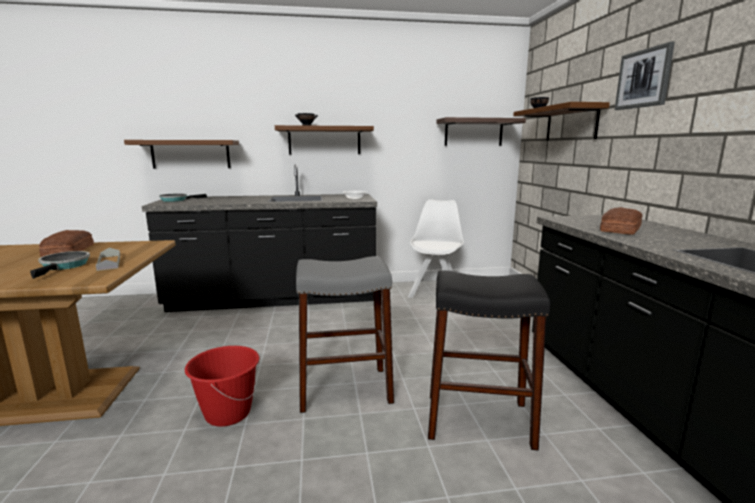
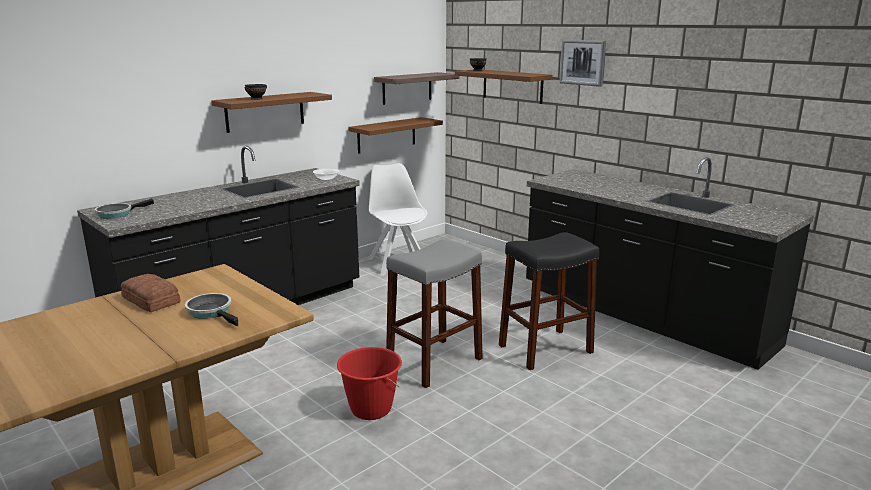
camera: 35 degrees left, 5 degrees up
(109, 262) = (244, 298): grey tray -> none
(191, 154) = (102, 147): brown shelf -> brown shelf (386, 135)
(619, 229) = (596, 186): bread -> none

